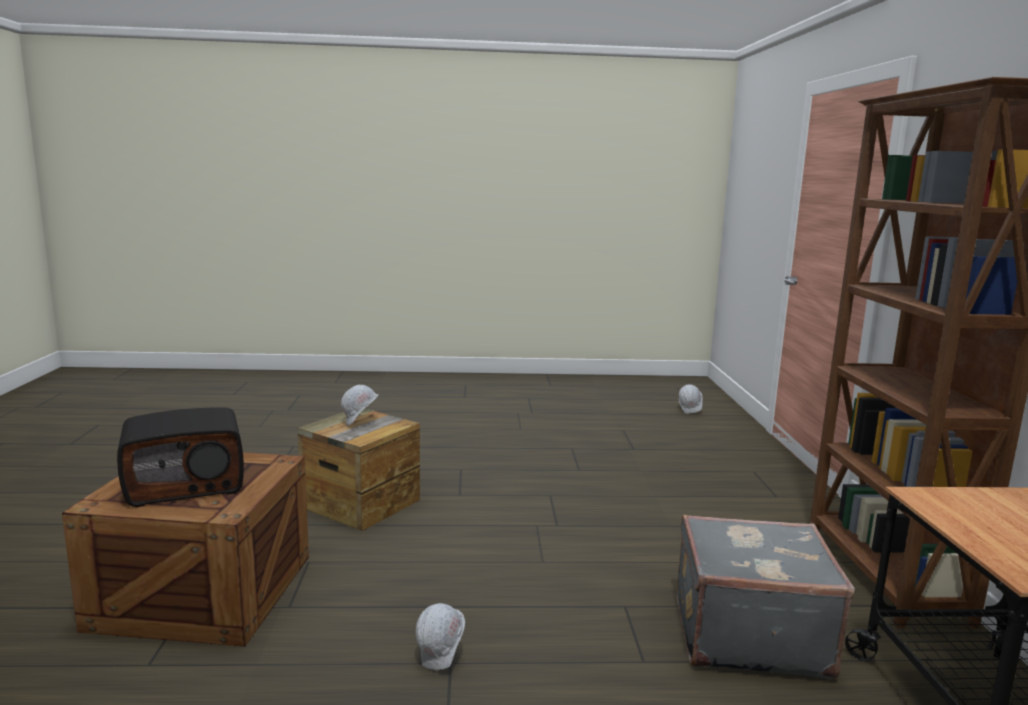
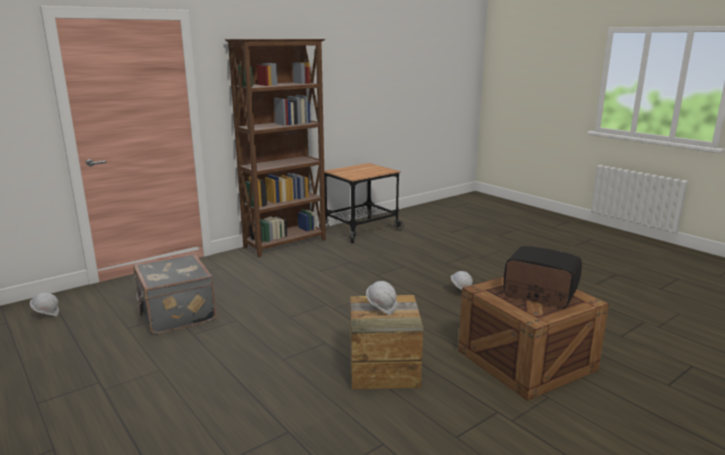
camera: 125 degrees left, 5 degrees up
(747, 634) = (363, 256): grey suitcase -> grey suitcase (175, 314)

